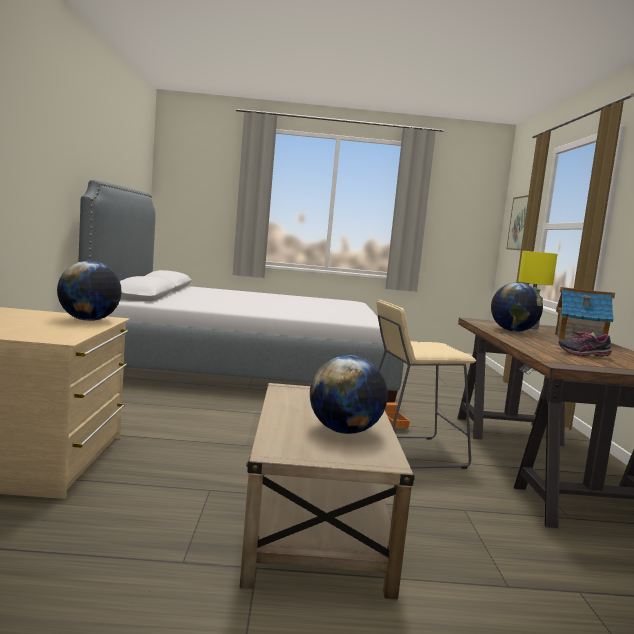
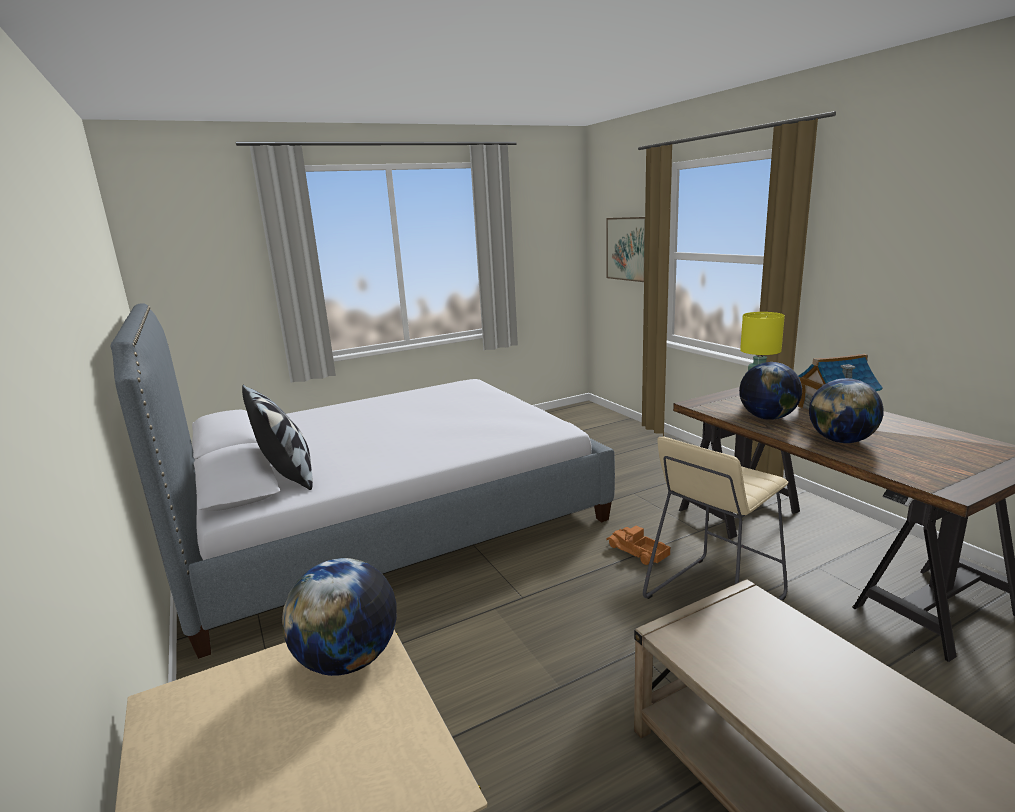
camera: 25 degrees left, 10 degrees up
(172, 299) = (287, 476): none -> pillow
(344, 431) = (881, 716): globe -> globe (841, 441)
(583, 355) = (910, 451): shoe -> none

